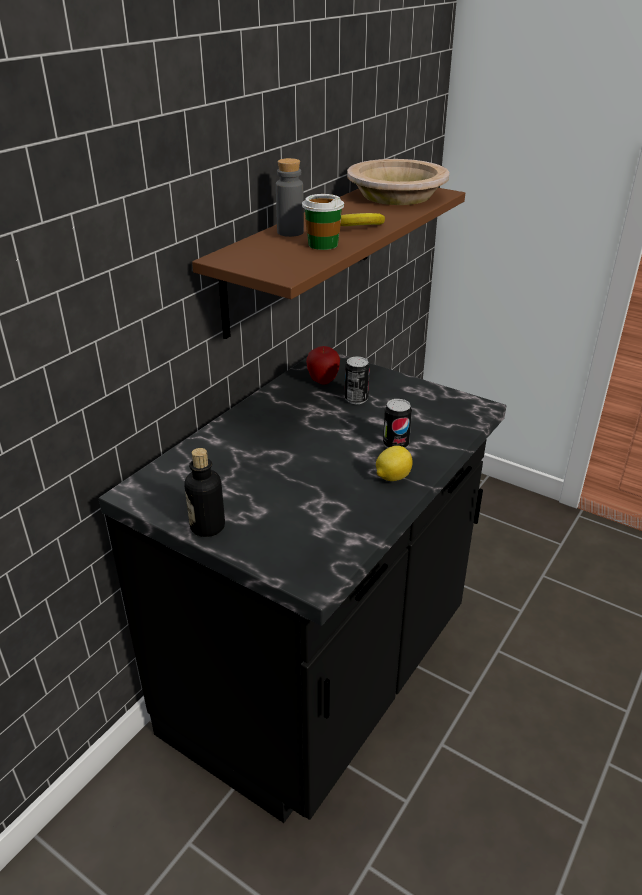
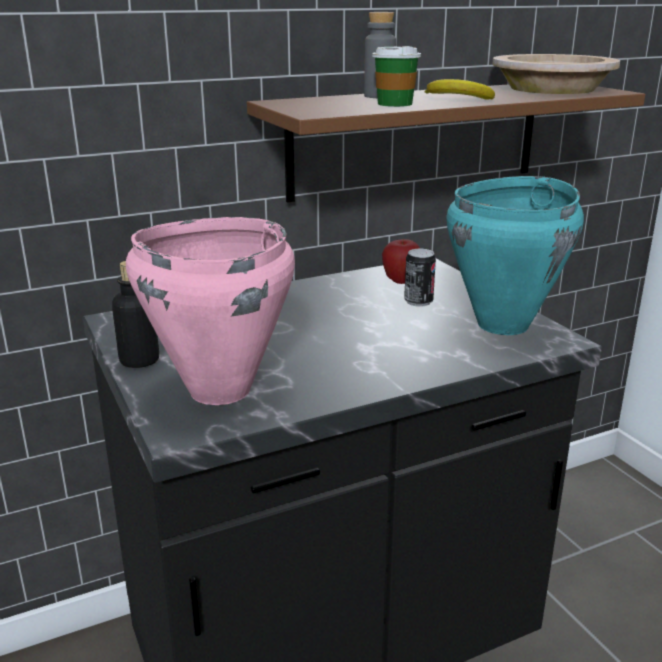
camera: 30 degrees right, 10 degrees down
(301, 532) = (218, 390): none -> pink cooking pot
(392, 477) = (374, 373): lemon -> none
(395, 444) = (414, 347): can -> none
(433, 404) = (504, 325): none -> turquoise cooking pot

